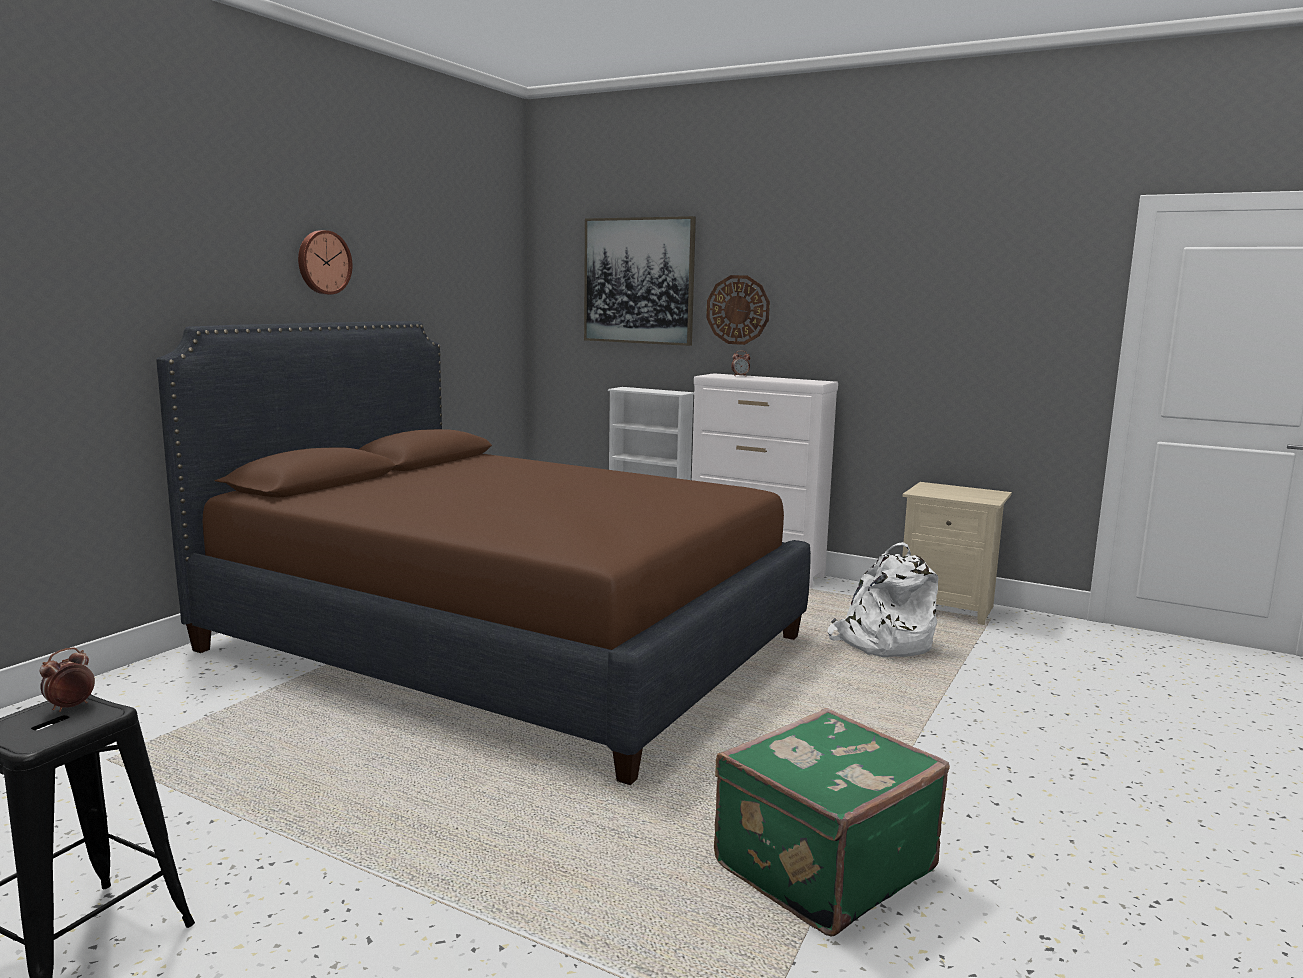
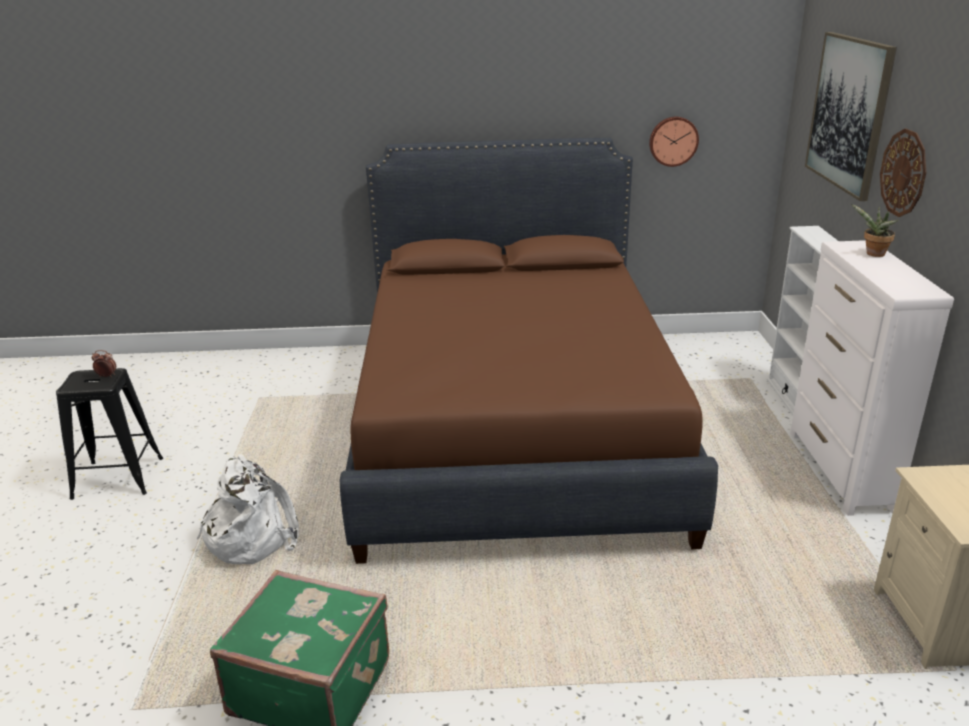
camera: 60 degrees right, 15 degrees up
(323, 262) = (519, 89): wall clock -> wall clock (673, 141)
(740, 376) = (873, 254): alarm clock -> potted plant
(882, 643) = (759, 605): white backpack -> white backpack (252, 536)

